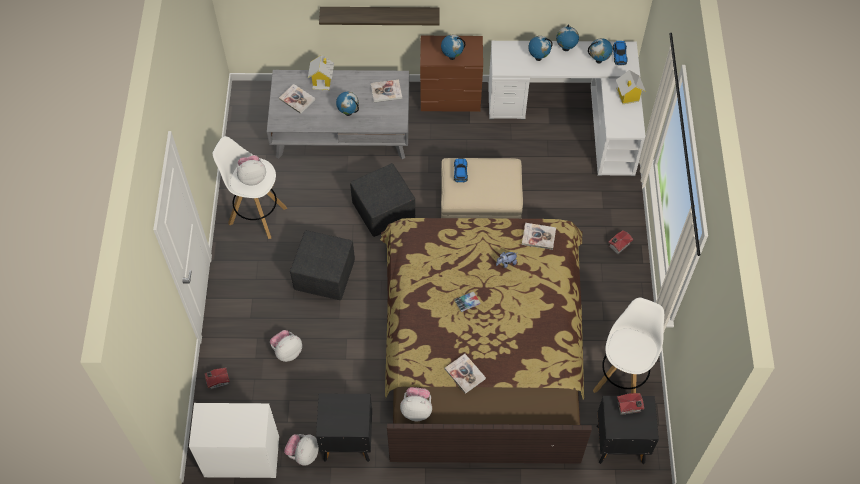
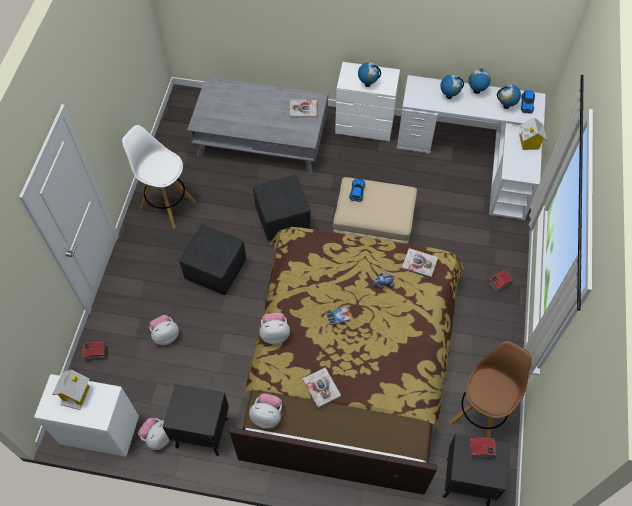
camera: 10 degrees right, 0 degrees up
(252, 177) = (160, 167): plush toy -> plush toy (275, 334)
(297, 99) = (221, 105): book -> none
(322, 81) = (247, 92): toy house -> toy house (76, 394)
(348, 113) = (265, 123): globe -> none
(380, 14) = (306, 36): shelf -> none
(450, 97) = (365, 125): brown dresser -> white dresser
(622, 378) = (480, 414): white stool -> brown stool

